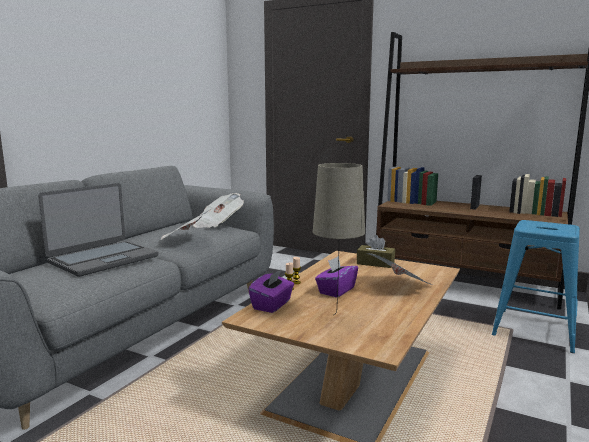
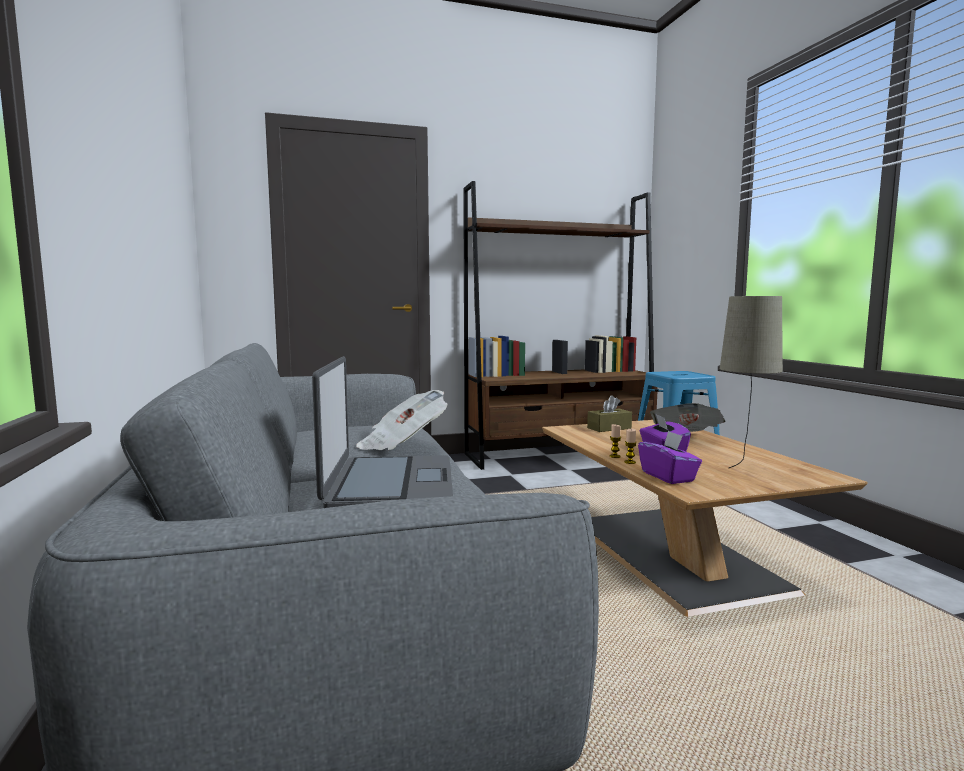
camera: 45 degrees left, 5 degrees down
(218, 224) = (372, 423): newspaper -> none

